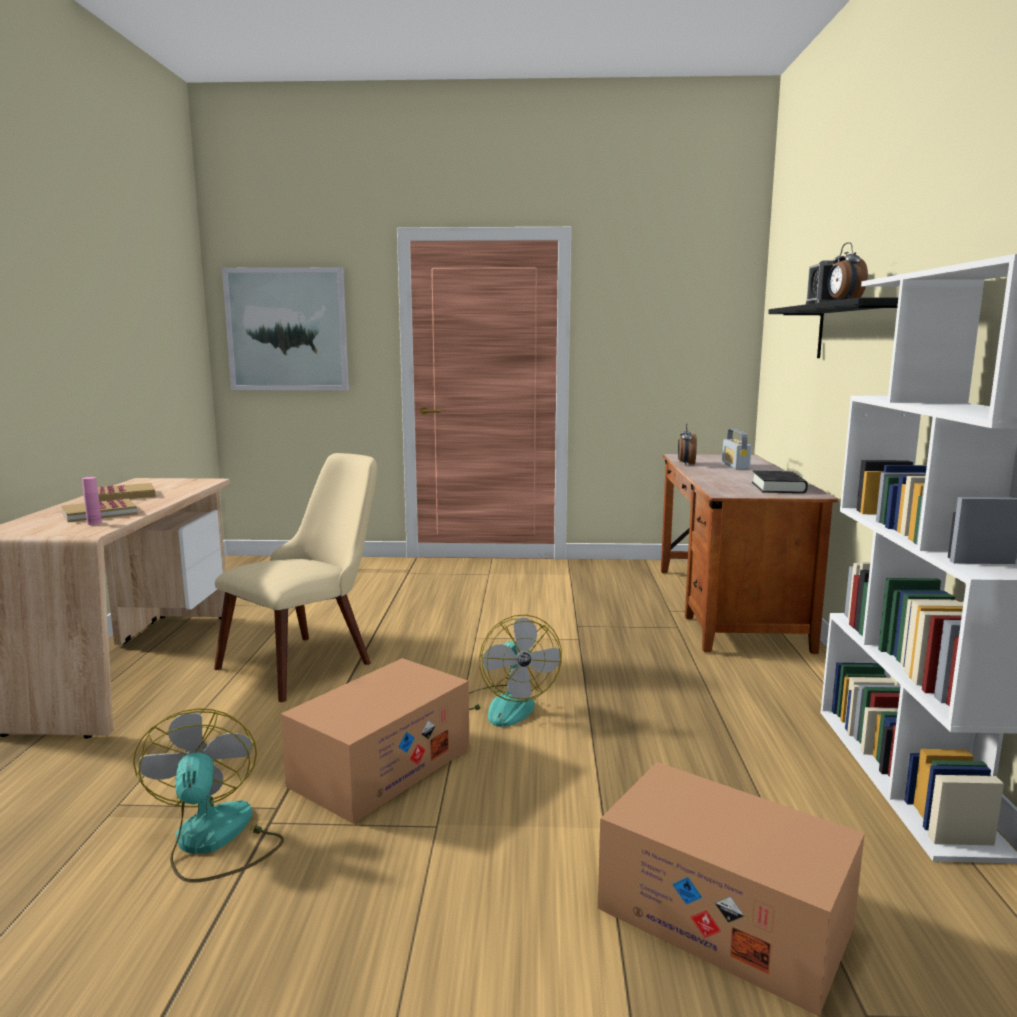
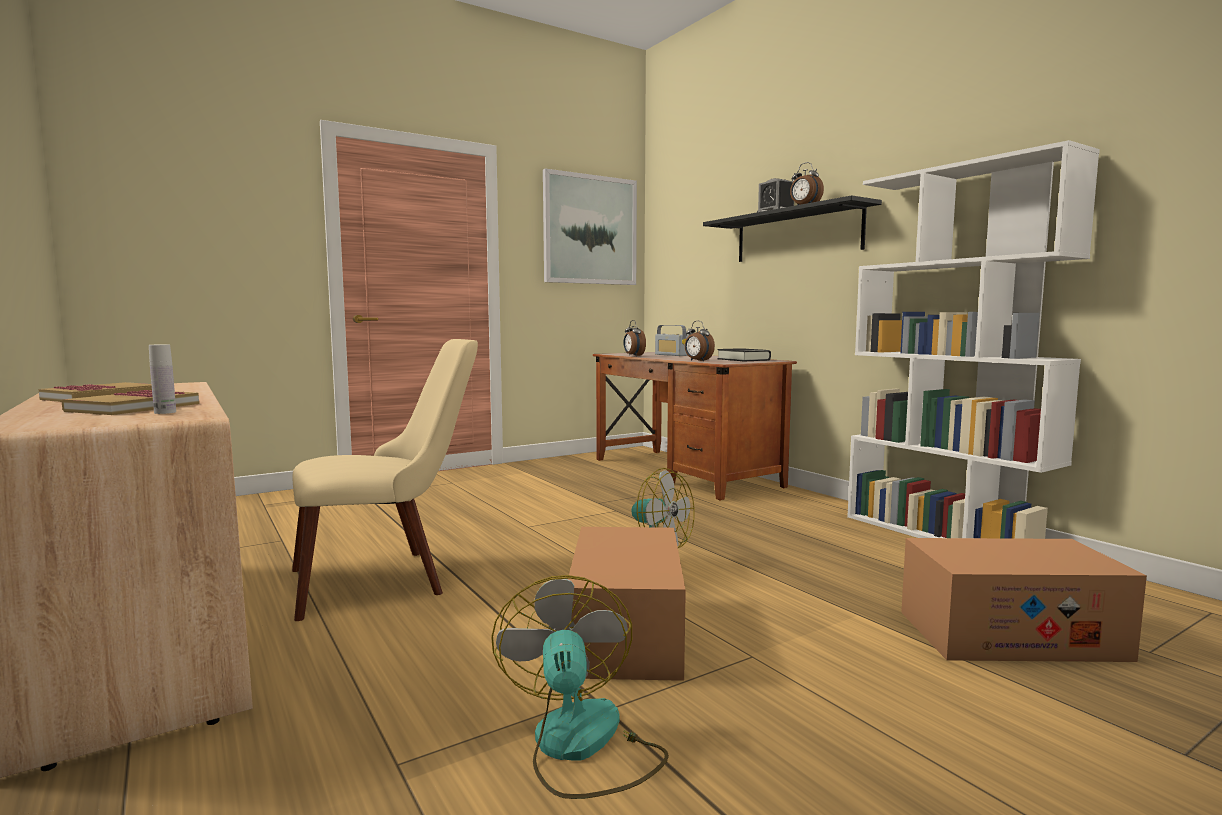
camera: 35 degrees left, 5 degrees down
(94, 523) = (165, 412): pink bottle -> white bottle
(214, 841) = (581, 746): fan -> fan turned 45 degrees clockwise
(287, 329) = (178, 221): picture -> picture (590, 230)
(310, 660) = (388, 578): beige chair -> beige chair turned 60 degrees clockwise
(711, 485) = (697, 361): none -> alarm clock

